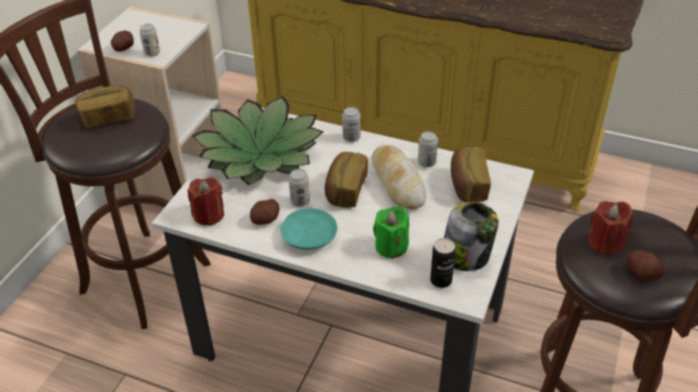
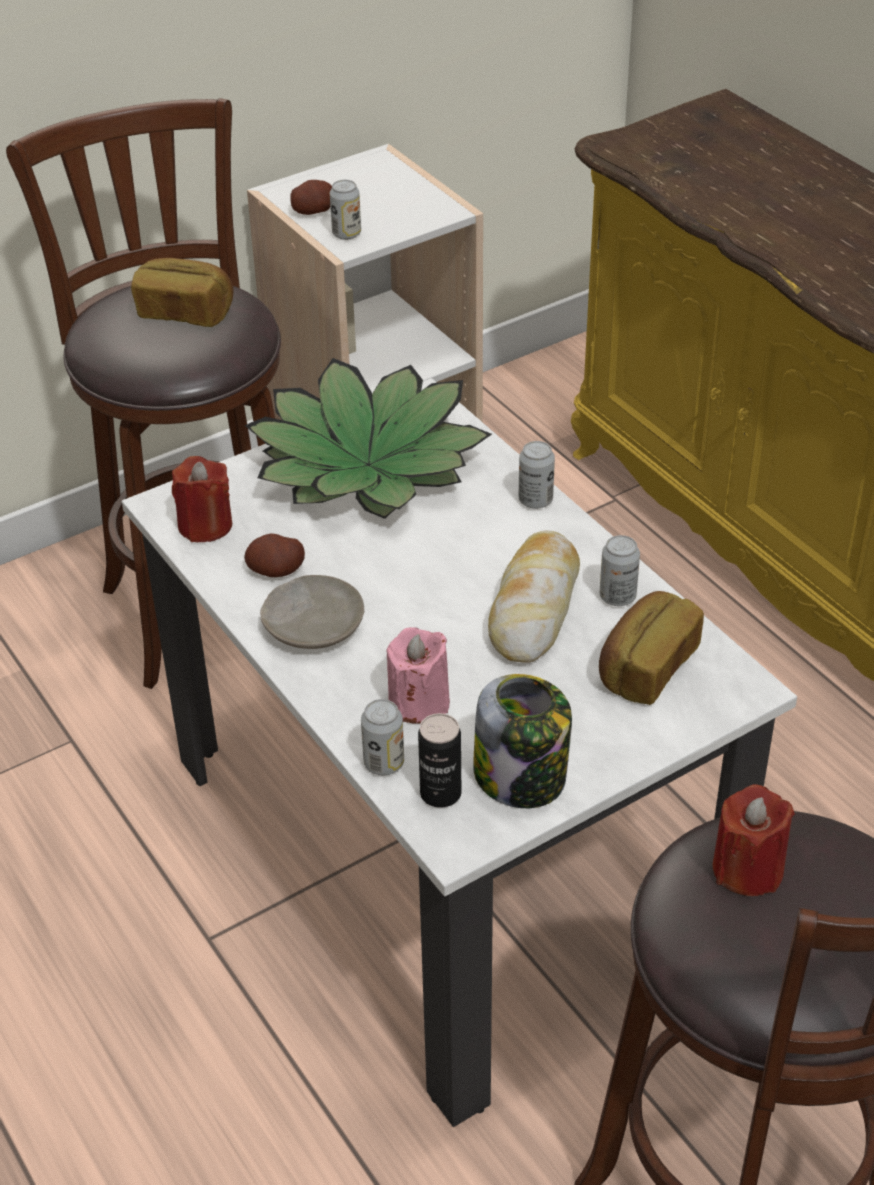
camera: 35 degrees right, 0 degrees up
(300, 201) = (353, 566): can -> can (384, 763)
(309, 235) = (314, 625): turquoise plate -> beige plate
(345, 190) = (438, 581): bread -> none
(391, 246) = (419, 702): green candle -> pink candle
(642, 273) = (755, 952): potato -> none

